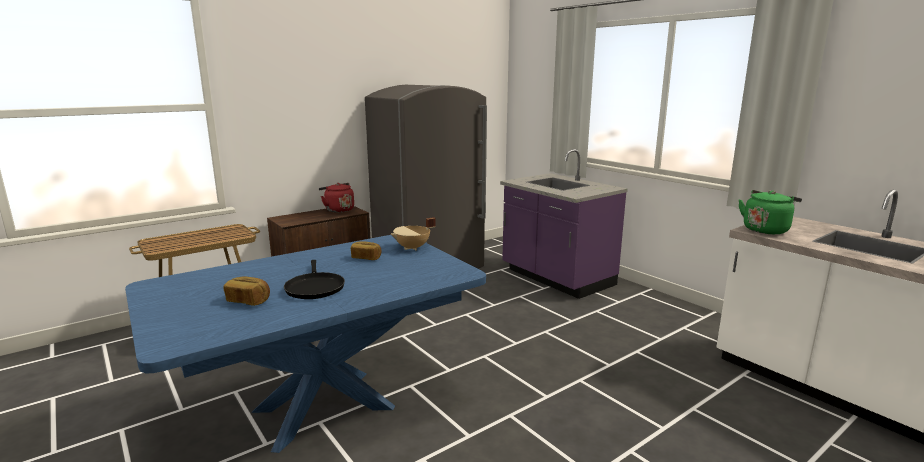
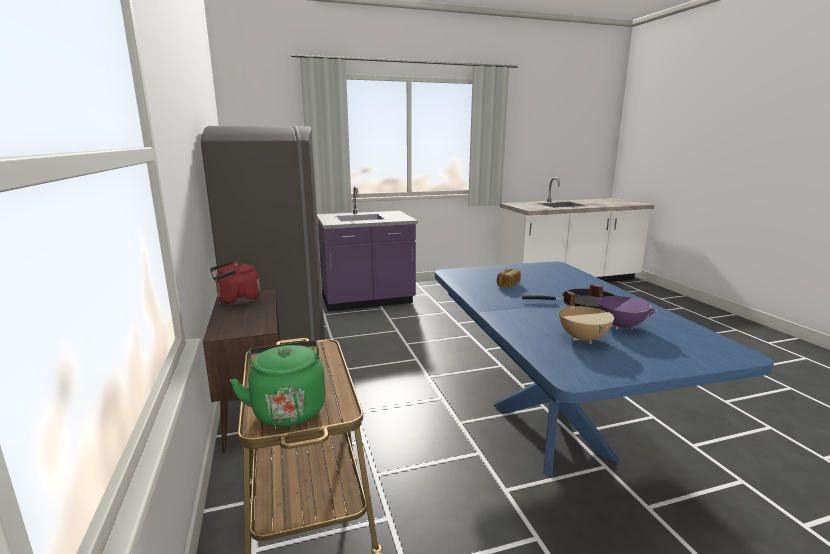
camera: 70 degrees left, 0 degrees up
(249, 301) = (620, 325): bread -> purple cooking pot
(412, 248) = (486, 271): beige cooking pot -> beige cooking pot (584, 338)
(766, 229) = (531, 208): green kettle -> green kettle (288, 409)

